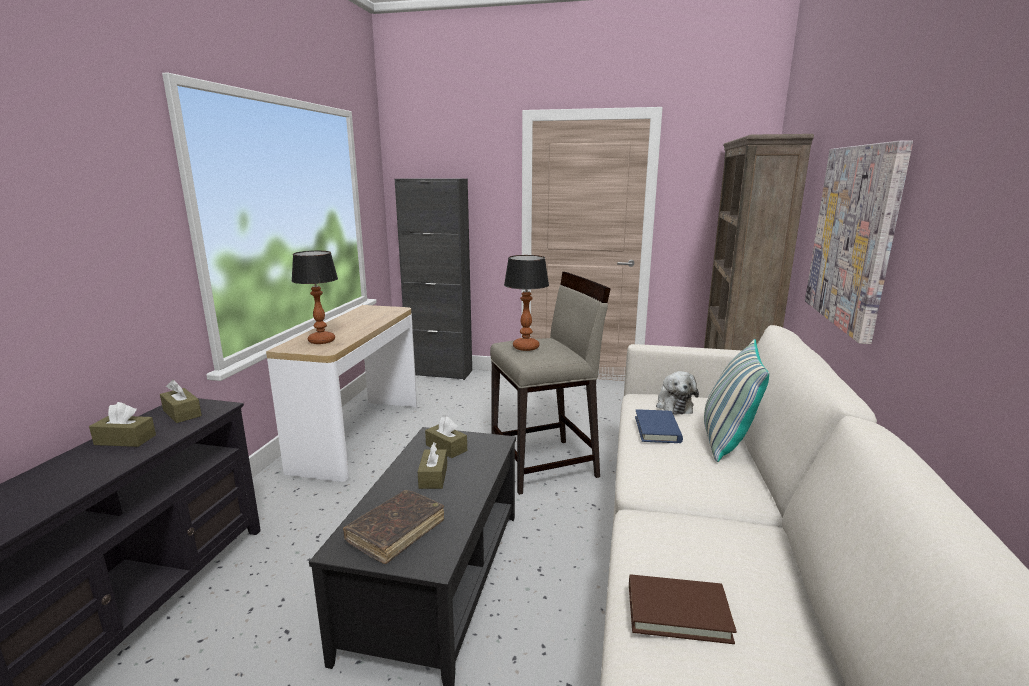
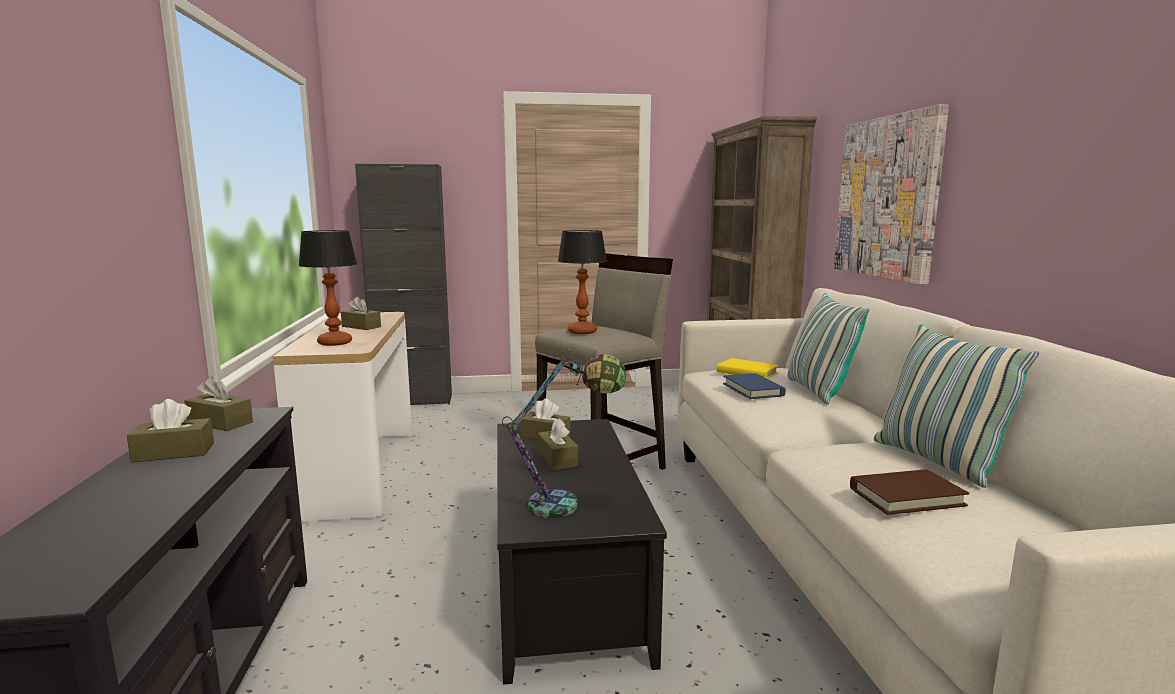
camera: 20 degrees left, 5 degrees down
(360, 323) = (361, 326): none -> brown tissue box
(396, 532) = (568, 505): brown book -> table lamp
(673, 405) = (747, 372): plush toy -> yellow book
(767, 567) = (937, 461): none -> pillow

